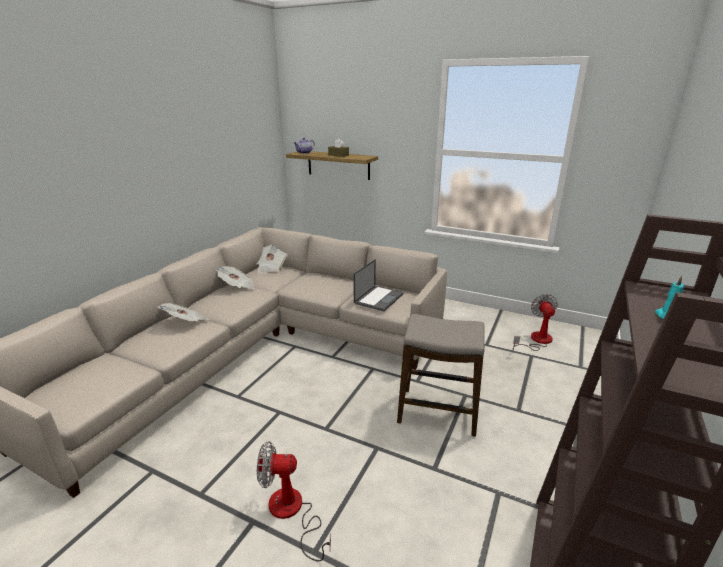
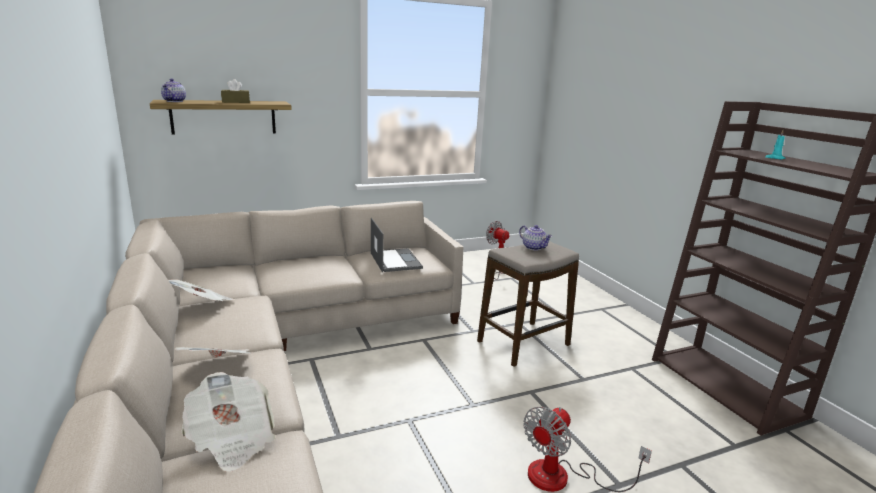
camera: 50 degrees left, 5 degrees down
(271, 267) = (203, 272): newspaper -> newspaper (232, 439)
(452, 326) = (534, 247): none -> teapot

